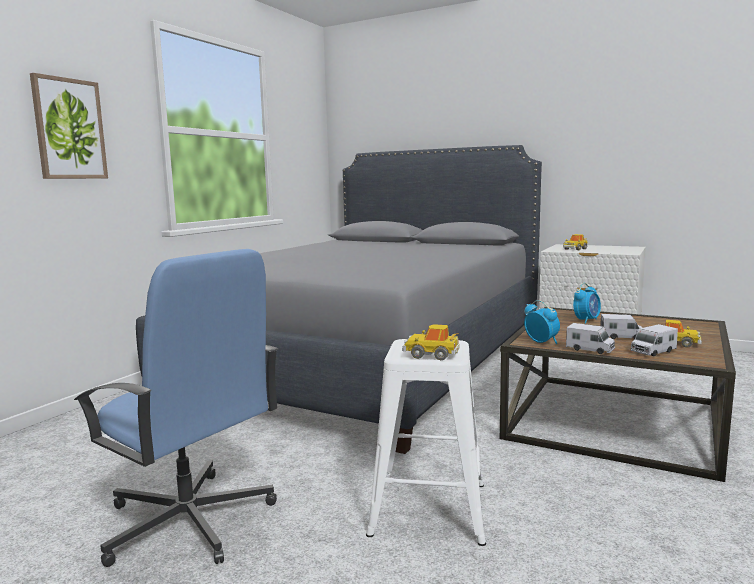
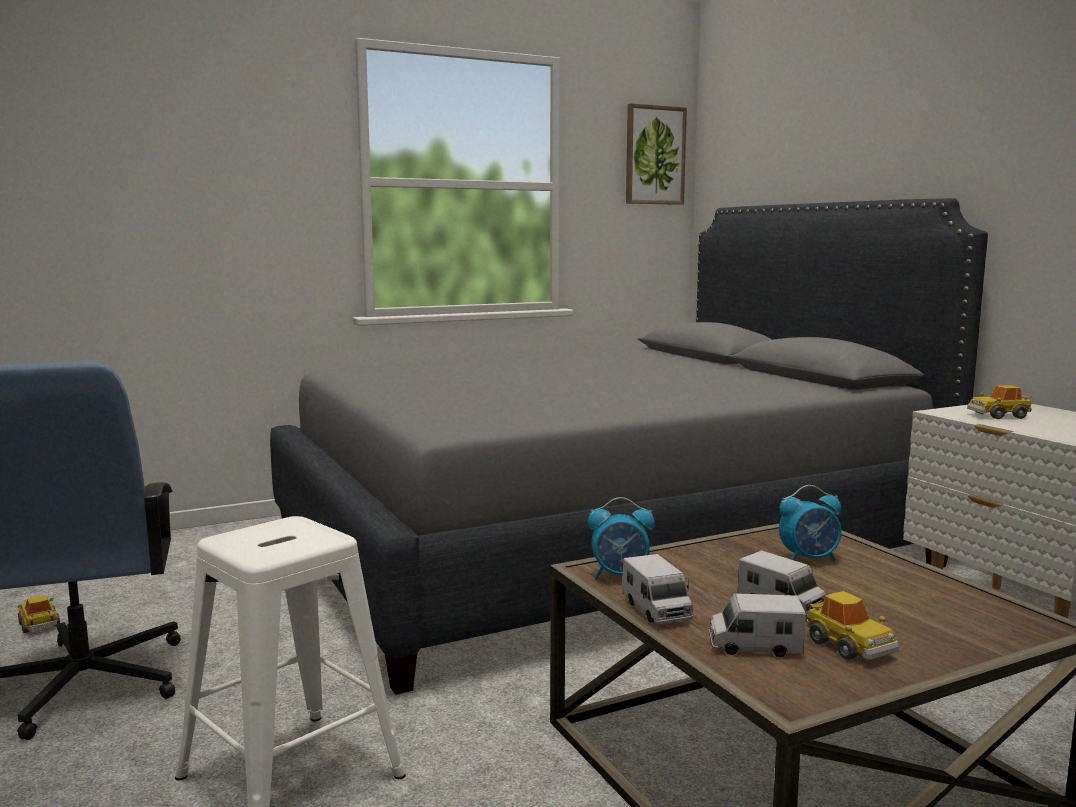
camera: 35 degrees right, 0 degrees up
(69, 129) = (222, 188): picture -> picture (654, 155)
(431, 355) = (252, 547): toy car -> toy car (39, 624)
(541, 342) = (620, 576): alarm clock -> alarm clock turned 90 degrees clockwise

